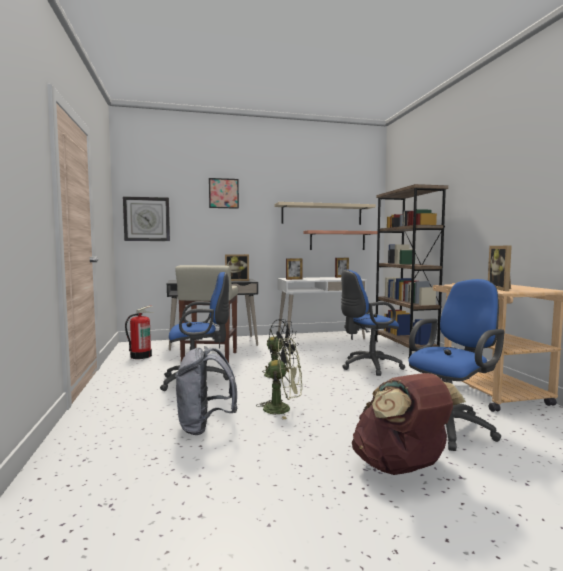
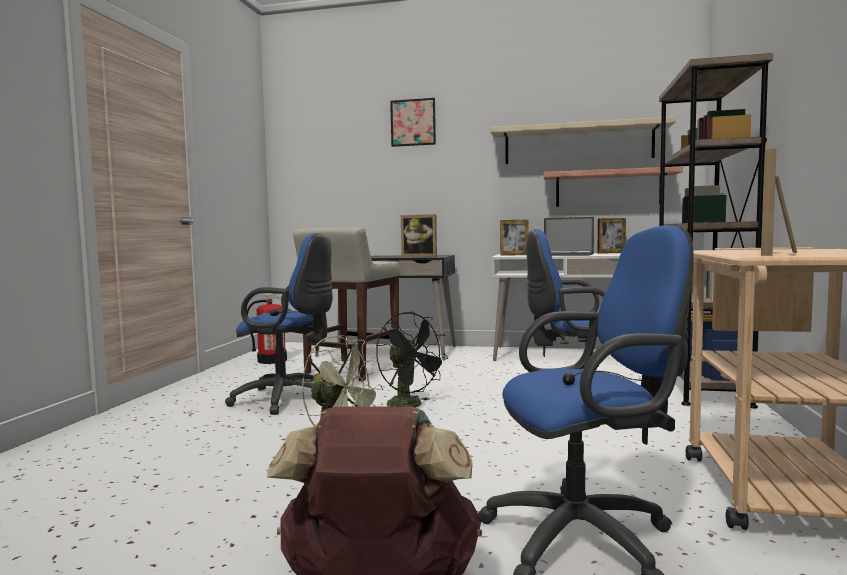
camera: 25 degrees right, 0 degrees up
(147, 219) = (307, 169): wall clock -> none
(204, 426) = (201, 461): grey backpack -> none
(323, 278) = (566, 254): none -> laptop

